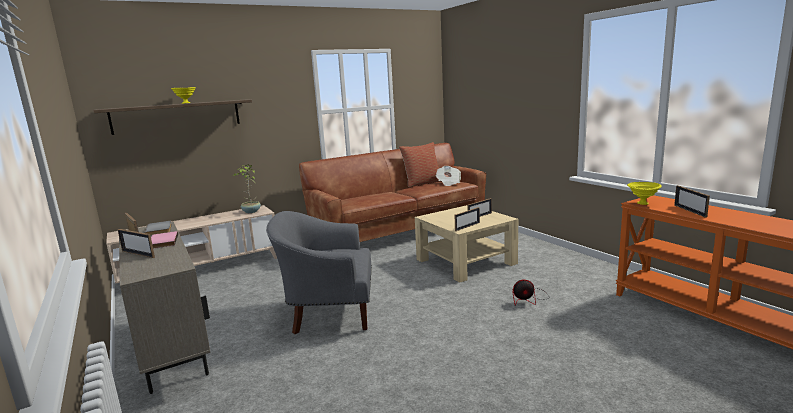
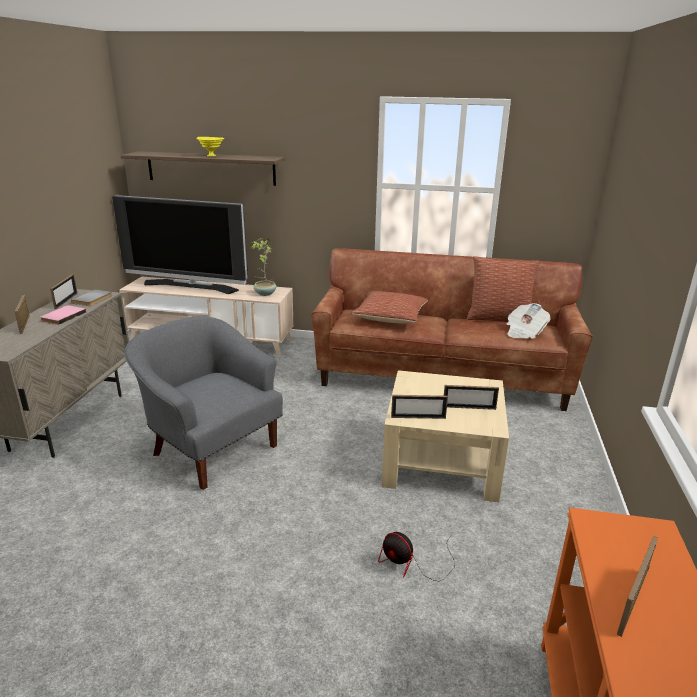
camera: 40 degrees right, 10 degrees up
(176, 224) = (190, 286): none -> television
(368, 196) = (390, 317): none -> pillow
(643, 203) = (597, 531): yellow bowl -> none

